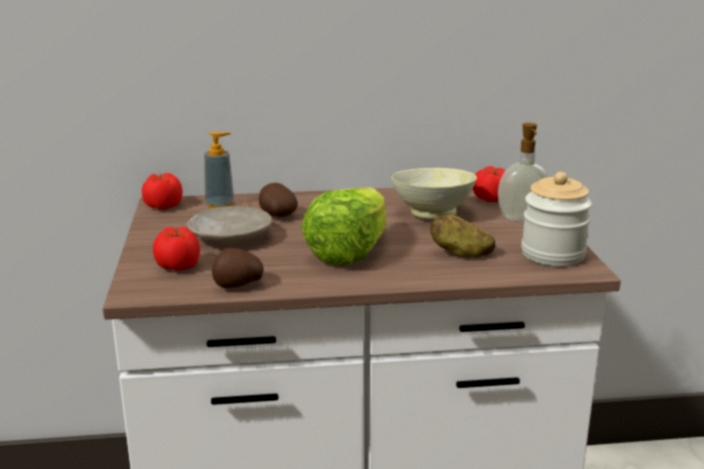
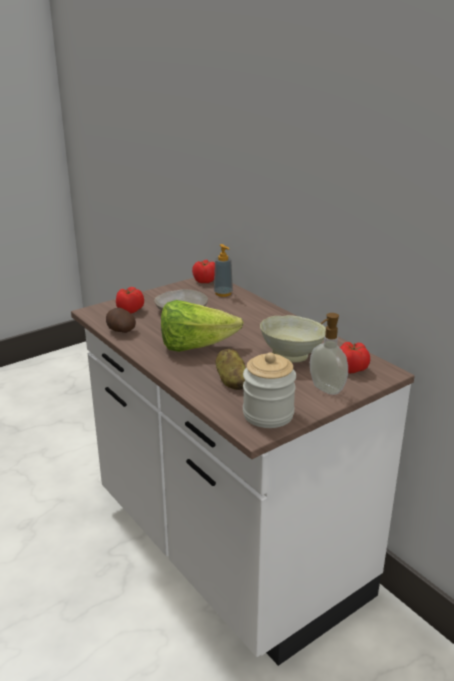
camera: 60 degrees right, 5 degrees up
(276, 215) = (227, 311): potato -> none

